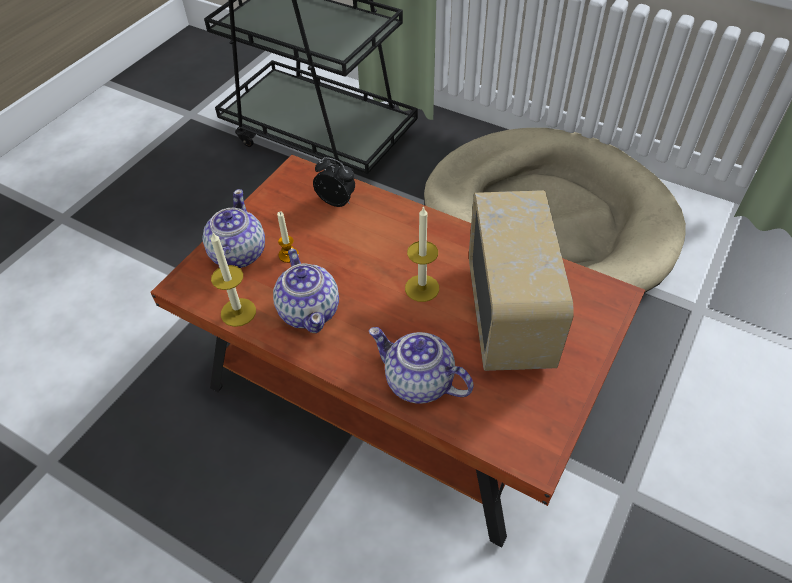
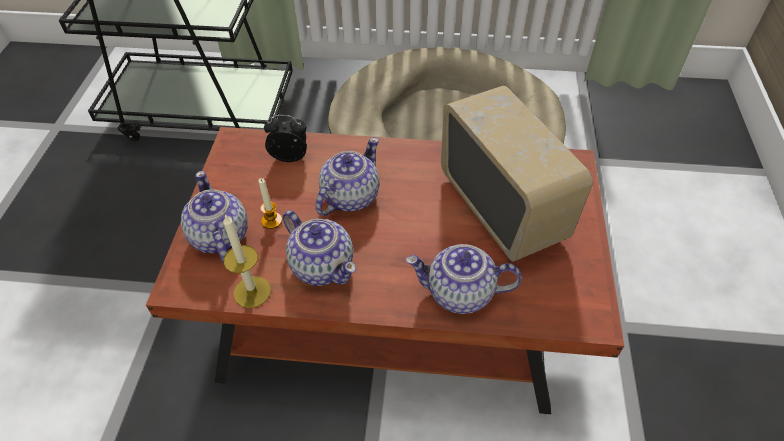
camera: 25 degrees left, 0 degrees up
(369, 256) = (349, 197): none -> teapot
(422, 288) = (414, 209): candle -> none

